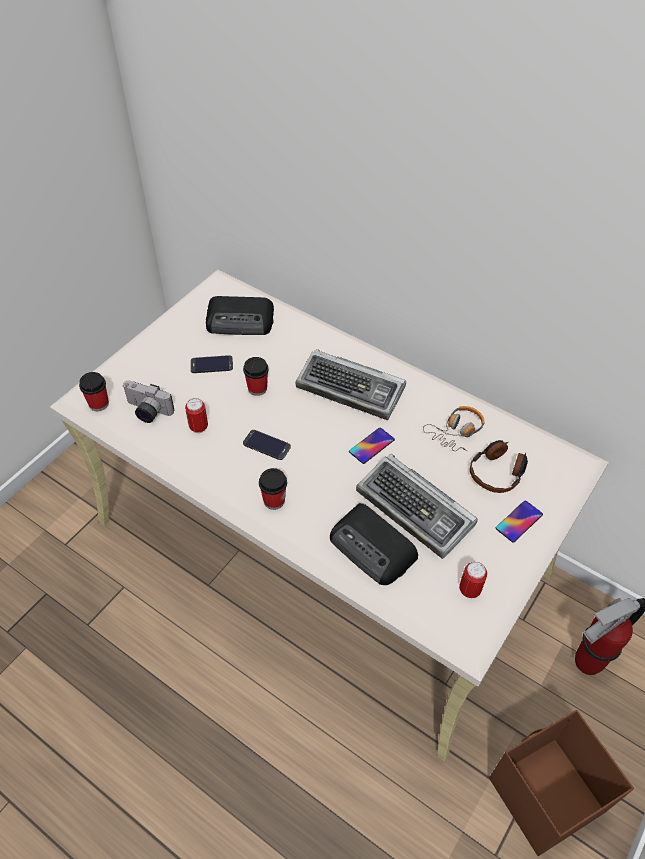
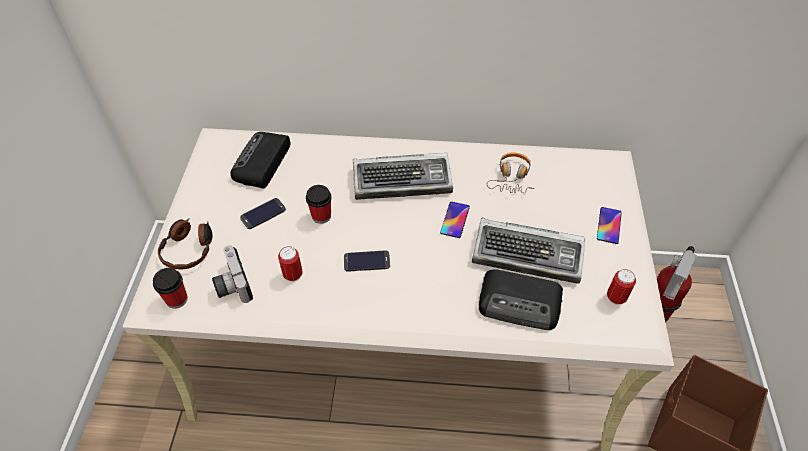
camera: 30 degrees left, 0 degrees up
(147, 411) = (231, 284): camera -> camera turned 75 degrees clockwise
(241, 321) = (262, 163): radio -> radio turned 135 degrees clockwise
(274, 500) = (409, 306): cup -> none
(497, 472) = (565, 194): headphones -> headphones (189, 249)

